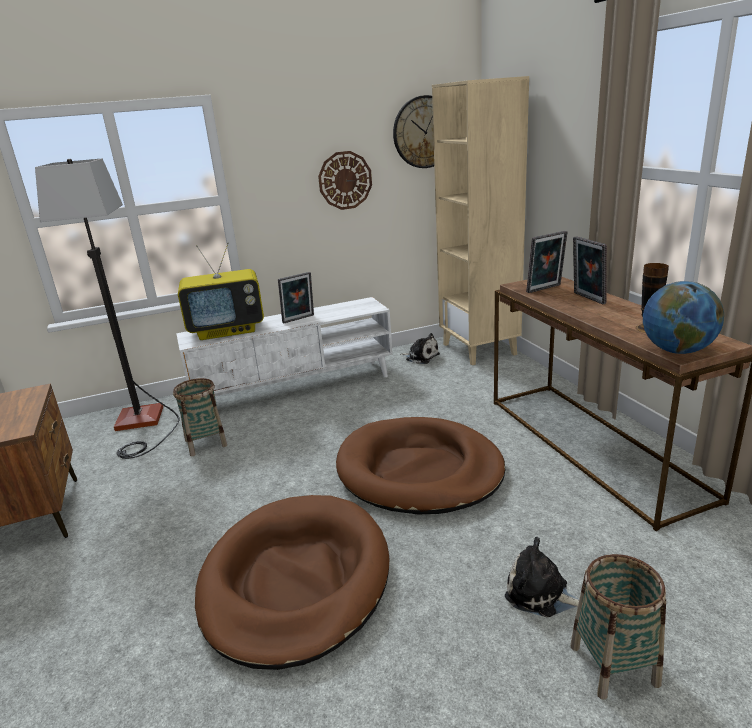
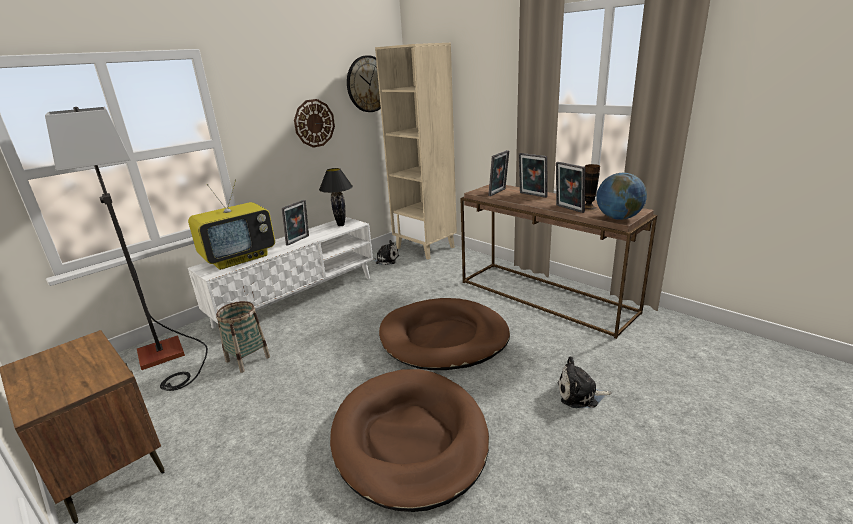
camera: 25 degrees left, 0 degrees up
(357, 307) = (340, 225): none -> black table lamp
(613, 665) = (649, 422): basket -> none
(616, 326) = (568, 209): none -> picture frame

